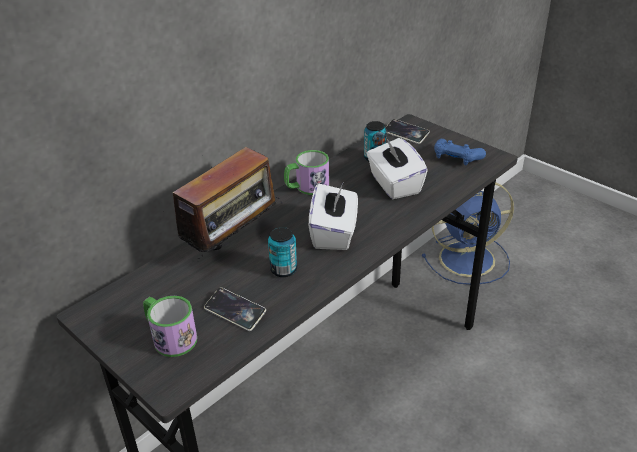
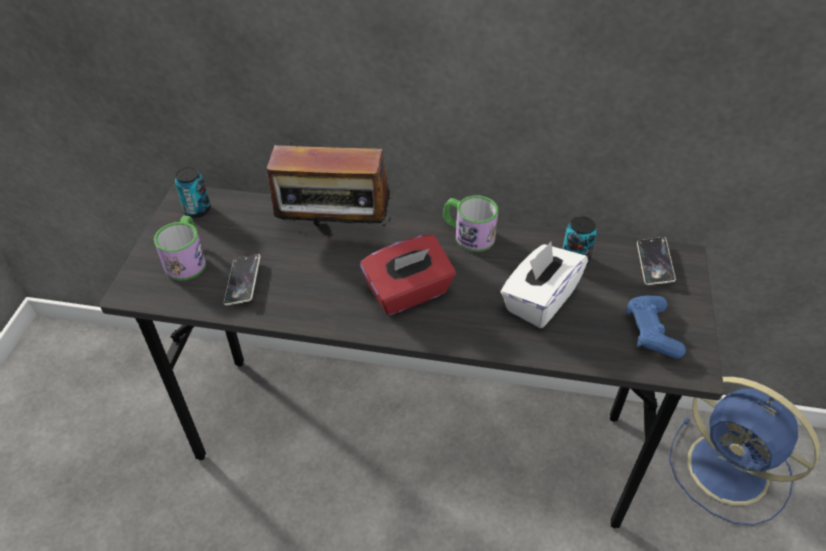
camera: 55 degrees right, 10 degrees up
(283, 270) = (323, 284): can -> can (197, 210)
(334, 233) = (408, 293): white tissue box -> red tissue box

